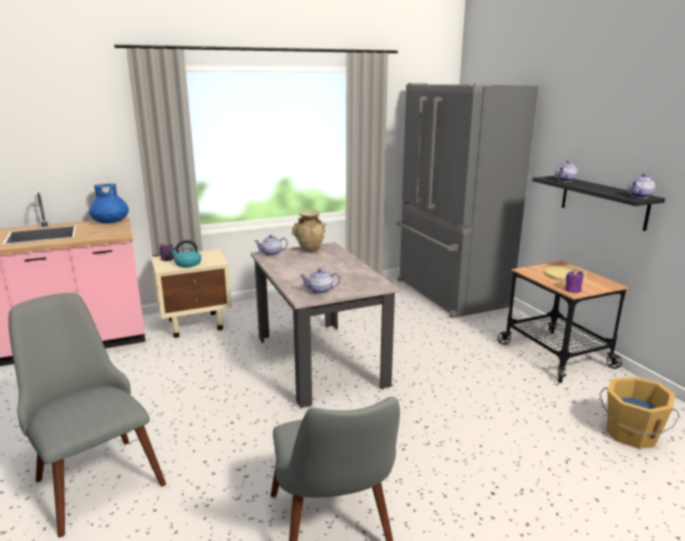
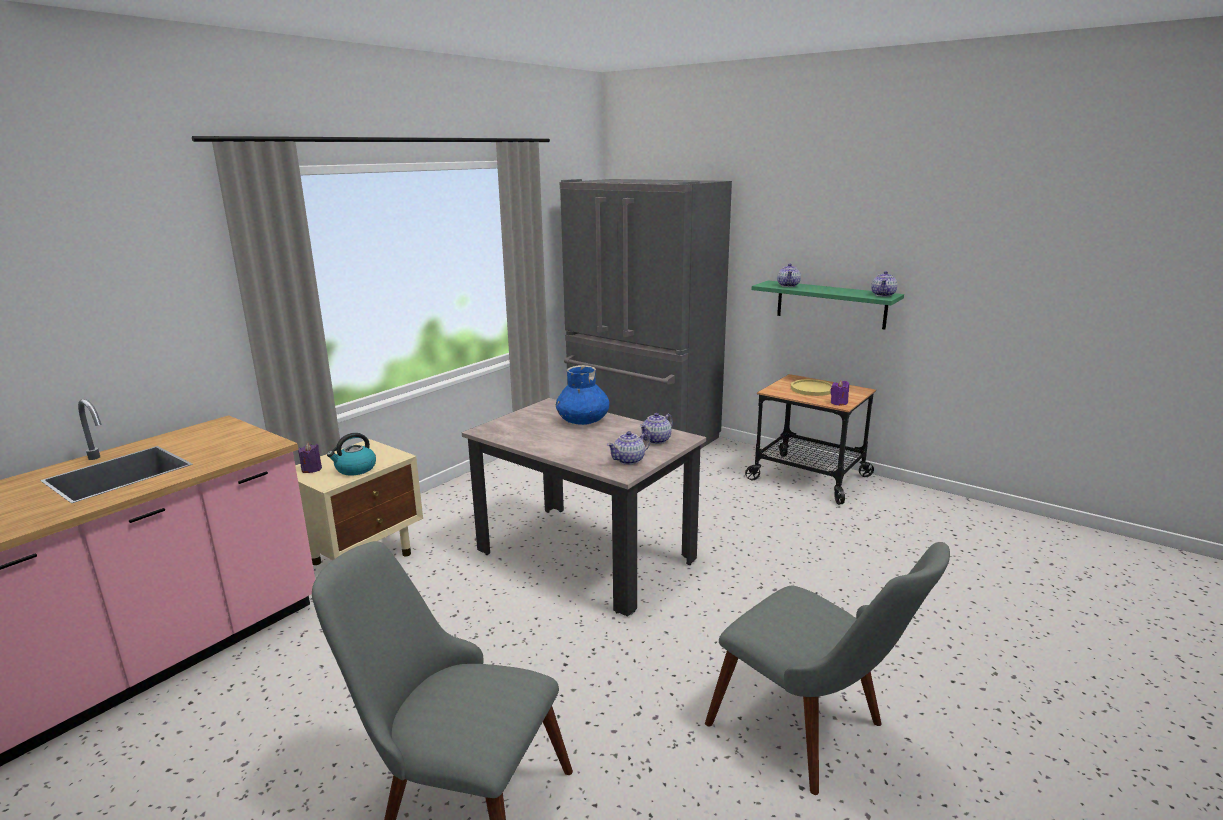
camera: 30 degrees left, 0 degrees up
(111, 221) = (212, 428): blue vase -> blue vase (583, 420)
(271, 253) = (493, 428): teapot -> teapot (656, 440)
(309, 250) = (534, 413): beige vase -> none
(603, 202) = (830, 304): black shelf -> green shelf
(631, 434) = (939, 534): orange bucket -> none

